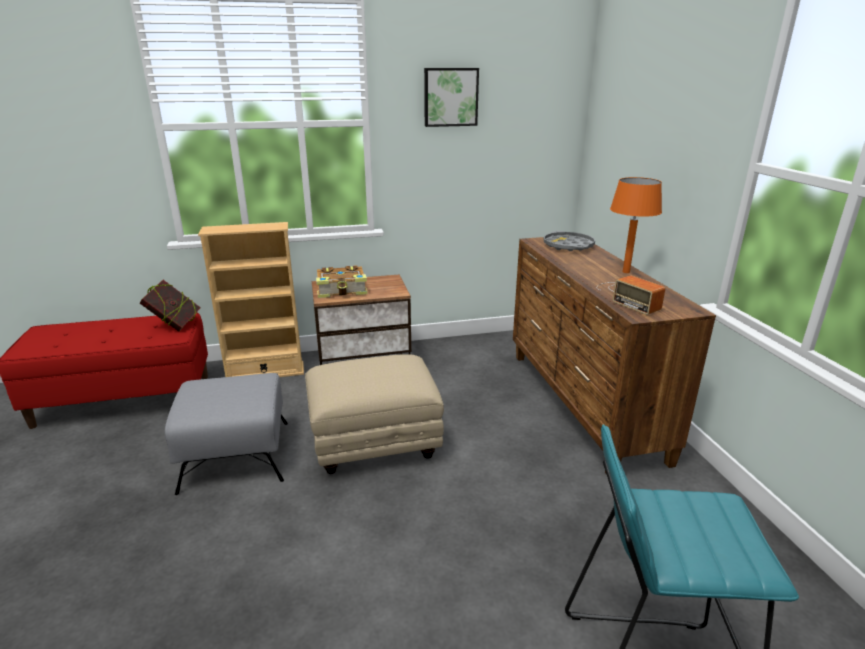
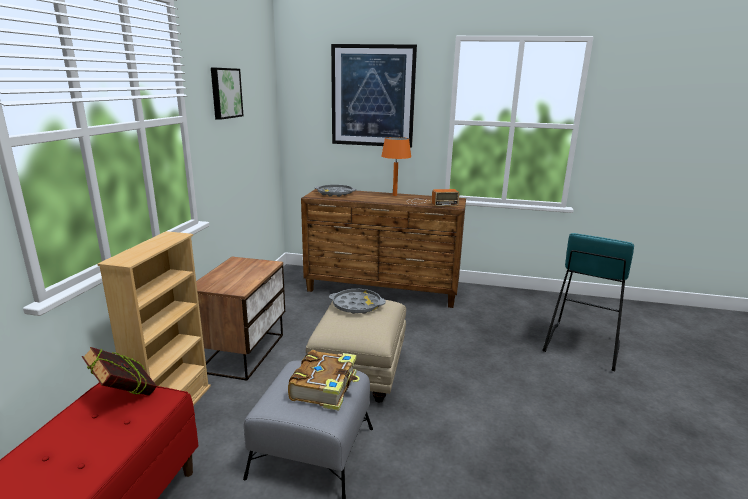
camera: 65 degrees left, 5 degrees down
(342, 290) = (231, 280): book -> book (325, 387)
(385, 366) = (357, 305): none -> grey tray
(666, 109) = (372, 96): none -> picture

